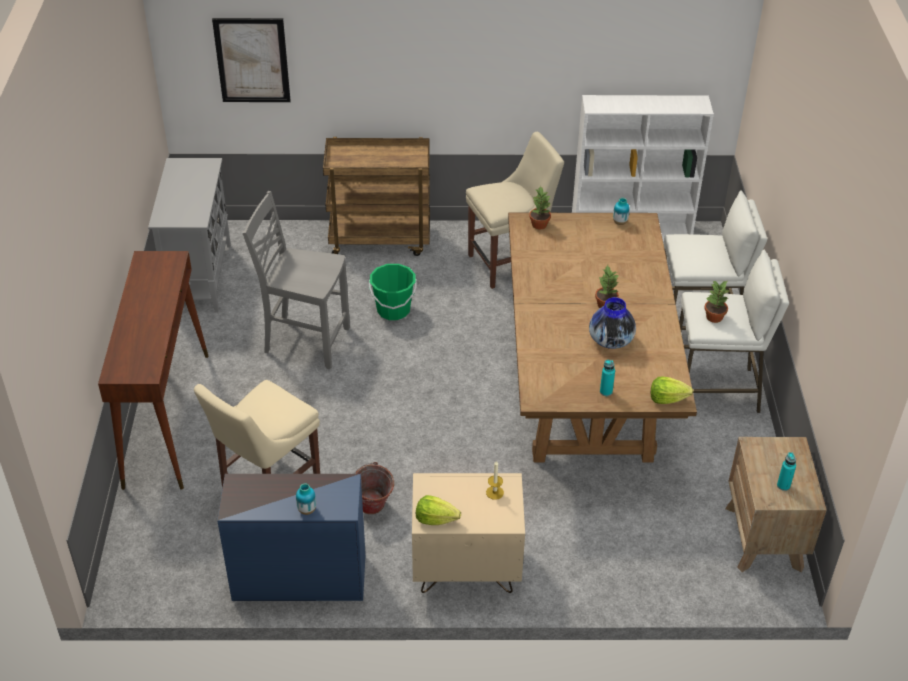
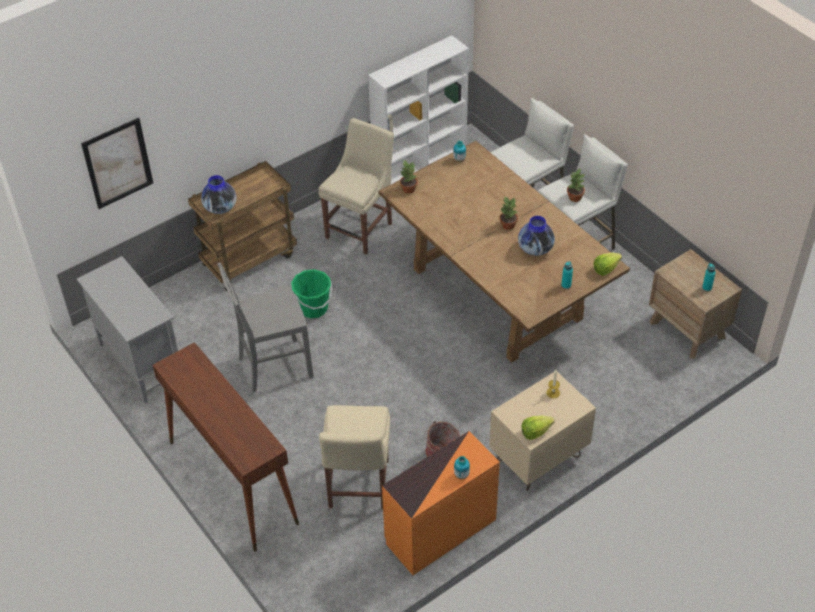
camera: 35 degrees left, 5 degrees up
(299, 576) = (439, 531): blue dresser -> orange dresser
(349, 160) = (220, 208): none -> vase

